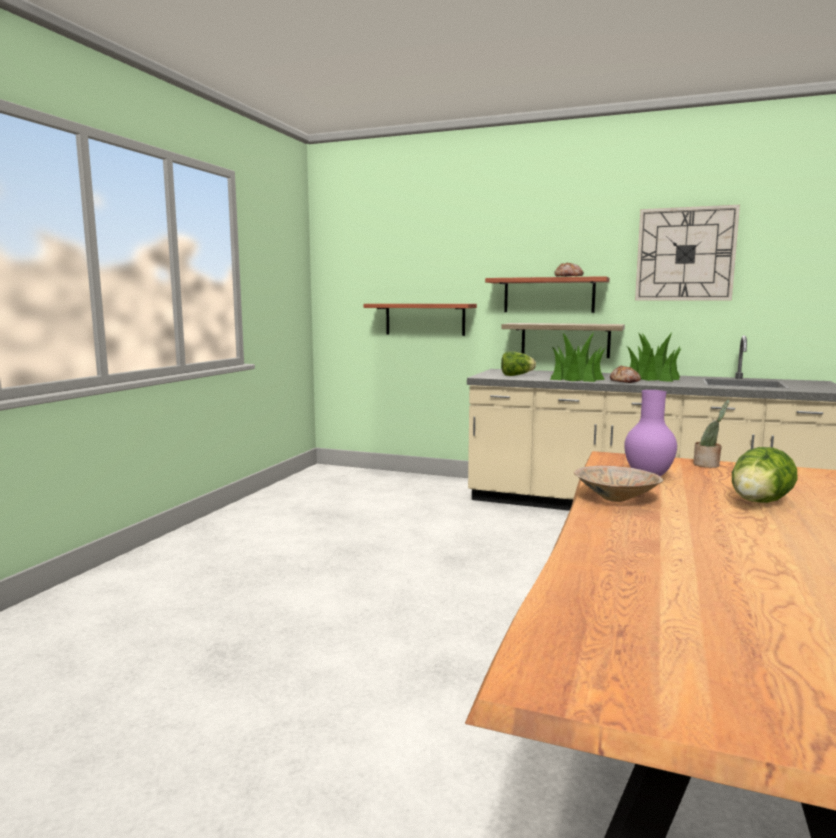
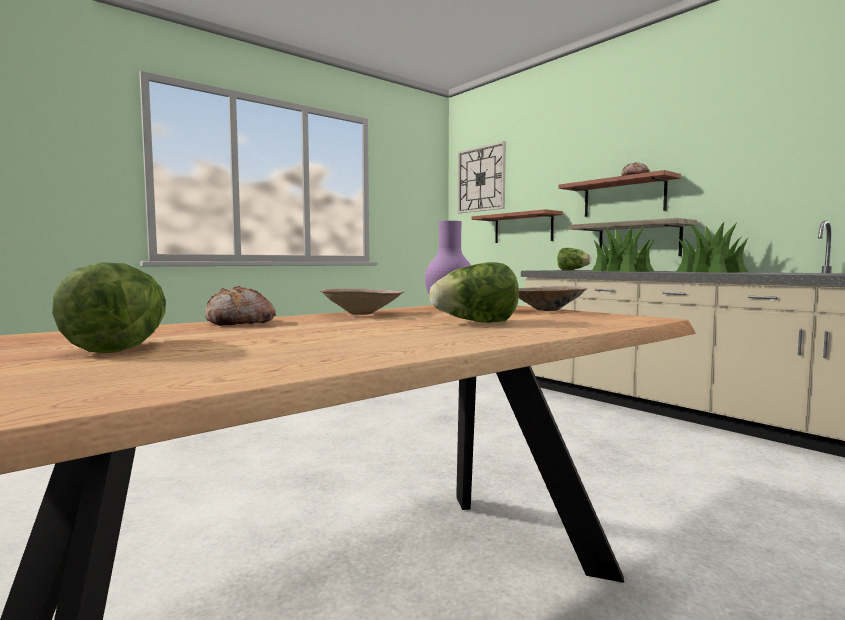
camera: 30 degrees right, 5 degrees down
(625, 381) = (665, 272): bread -> bread (240, 323)
(685, 254) = (762, 139): wall clock -> wall clock (481, 179)
(708, 465) = (545, 310): potted plant -> beige bowl
(728, 617) = (121, 347): none -> lettuce

